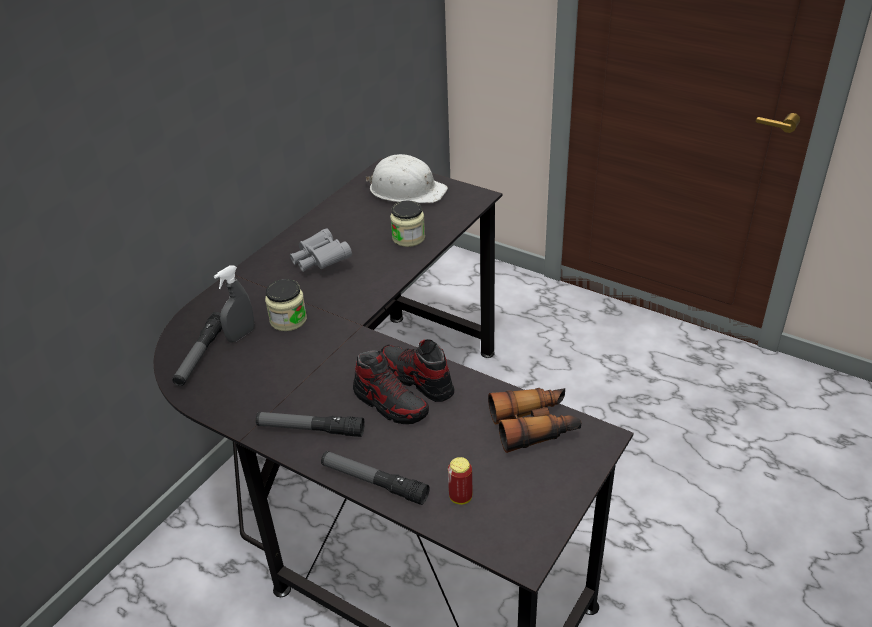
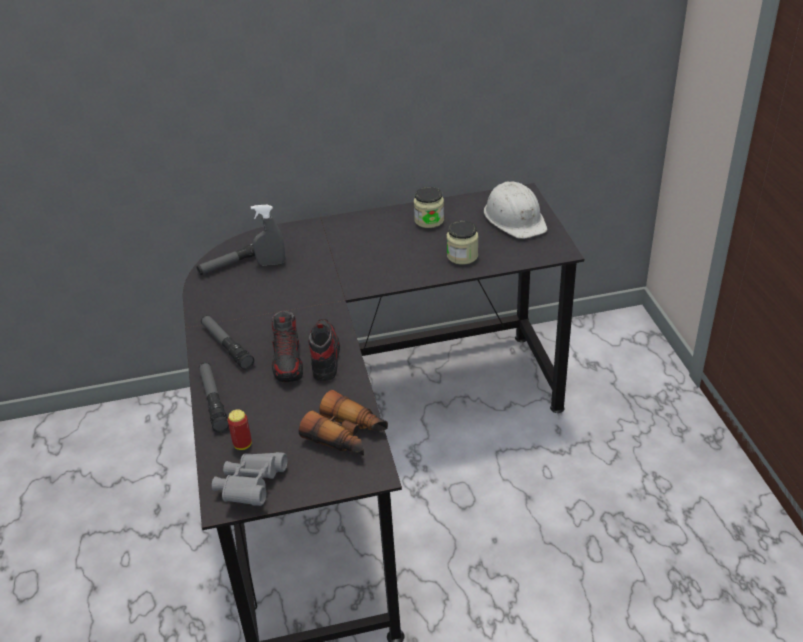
camera: 45 degrees right, 0 degrees up
(288, 320) = (309, 269): jar -> jar (429, 220)
(320, 262) = (382, 241): grey binoculars -> grey binoculars (251, 487)

